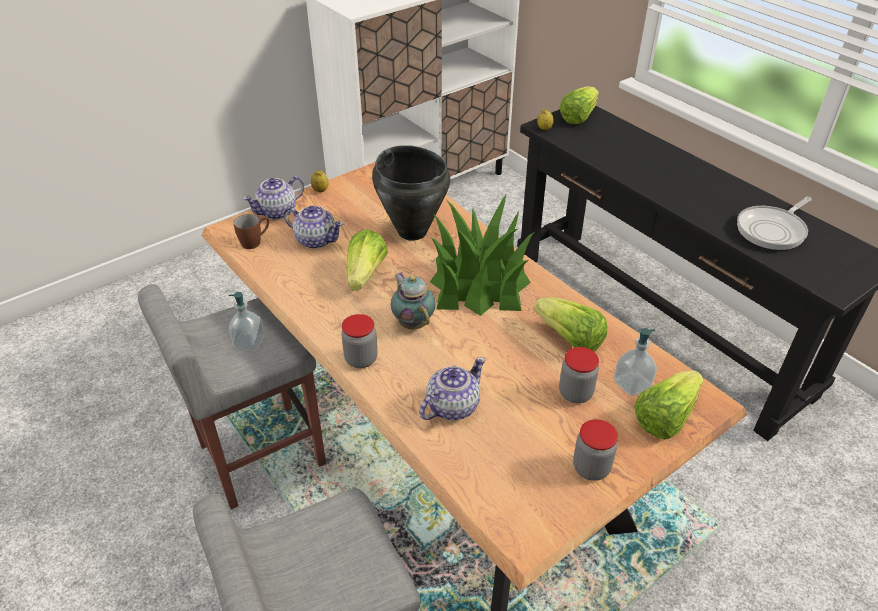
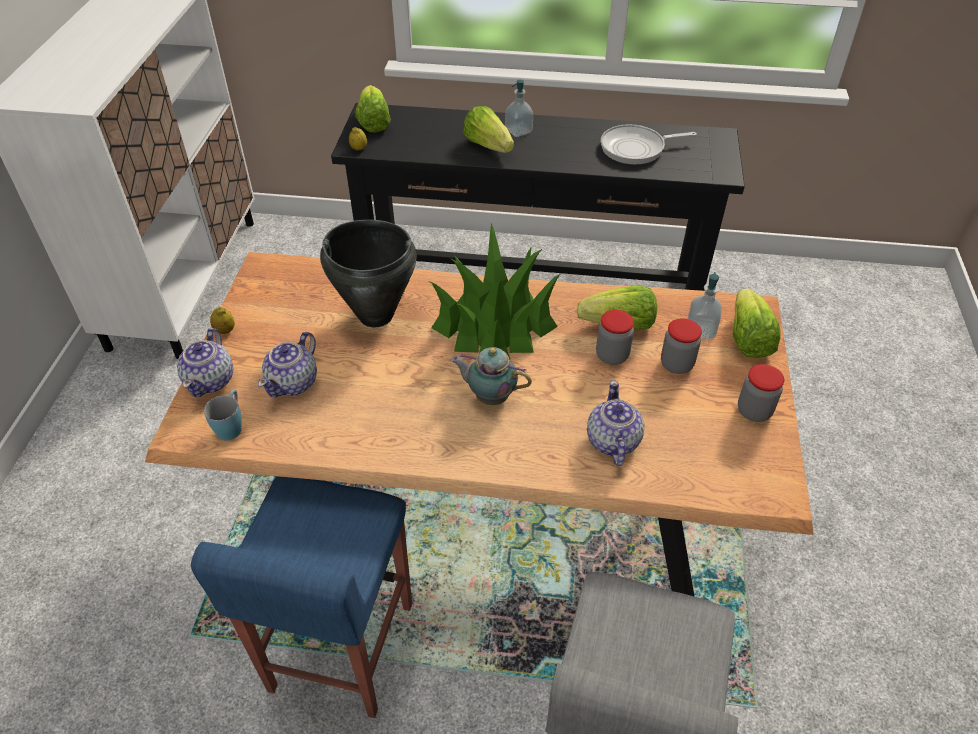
camera: 45 degrees left, 5 degrees up
(249, 342) = (327, 531): soap dispenser -> soap dispenser (518, 131)
(255, 241) = (231, 426): brown mug -> blue mug
(260, 455) = (340, 649): grey stool -> blue stool
(315, 240) = (293, 382): teapot -> teapot turned 135 degrees clockwise
(361, 359) = (493, 459): jar -> jar (612, 355)
(365, 275) = (390, 383): lettuce -> lettuce (488, 146)
(773, 230) = (636, 149): frying pan -> frying pan turned 75 degrees clockwise

